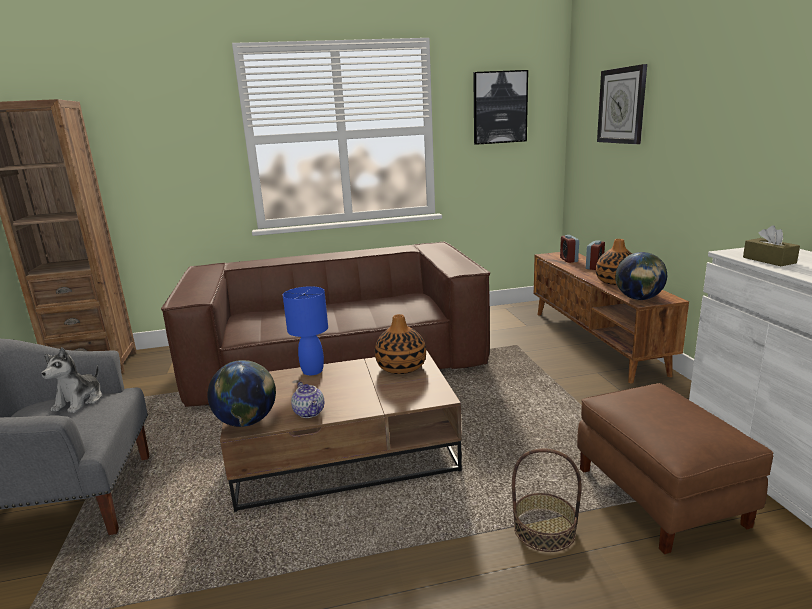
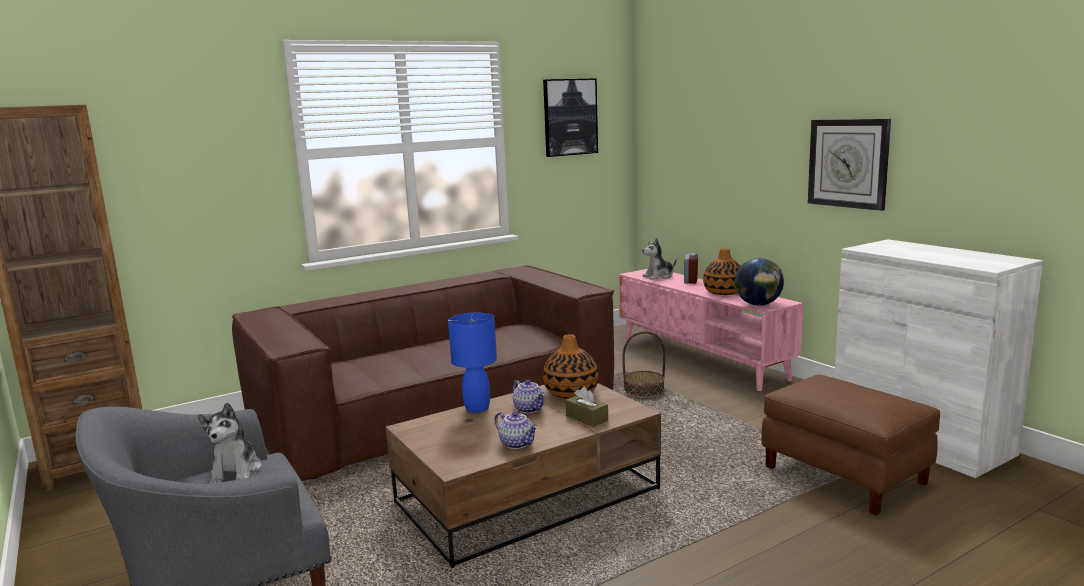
camera: 20 degrees left, 5 degrees down
(247, 422) = (457, 462): globe -> none
(352, 378) = (530, 409): none -> teapot
(544, 529) = (769, 518): basket -> basket (644, 390)
(568, 260) = (659, 276): alarm clock -> plush toy
(596, 341) = (702, 358): brown tv stand -> pink tv stand
(622, 106) = (704, 117): wall clock -> wall clock (848, 163)
(769, 260) = (896, 251): brown tissue box -> brown tissue box (587, 418)

